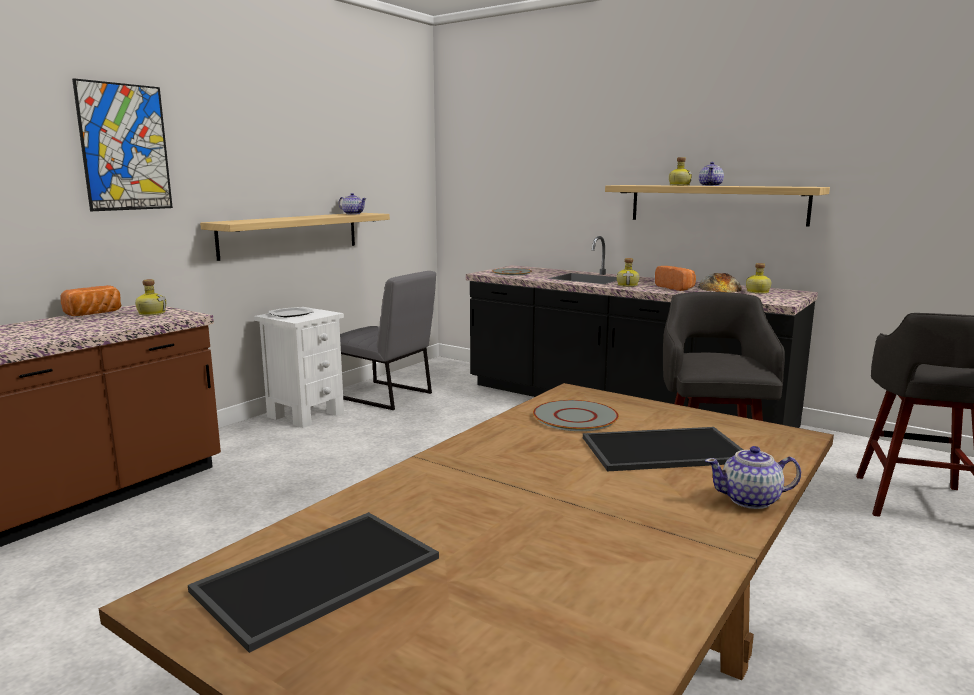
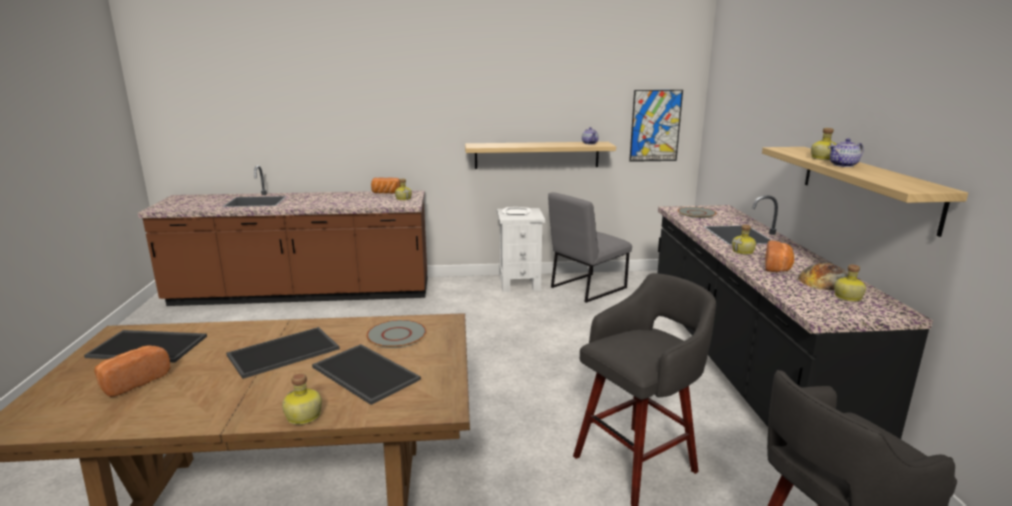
camera: 50 degrees right, 5 degrees up
(125, 147) = (418, 96): picture -> picture (655, 126)
(385, 396) = (586, 288): grey chair -> grey chair turned 60 degrees clockwise
(468, 607) = (133, 381): none -> bread
(532, 479) = (283, 353): none -> tray
(751, 500) = (303, 416): teapot -> bottle

